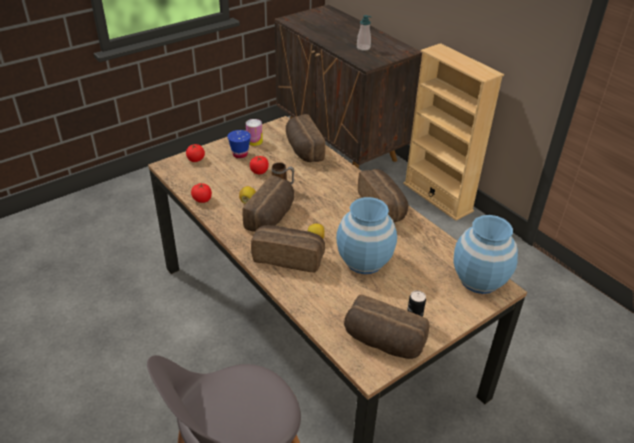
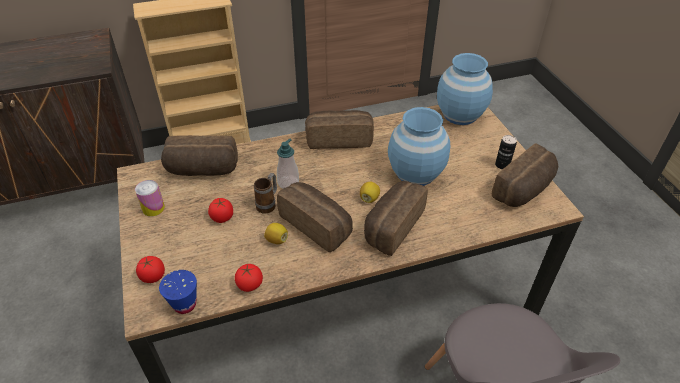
camera: 70 degrees left, 5 degrees up
(240, 154) = (173, 228): blue cup -> blue cup (185, 304)
(363, 48) = (55, 60): soap dispenser -> soap dispenser (288, 183)

